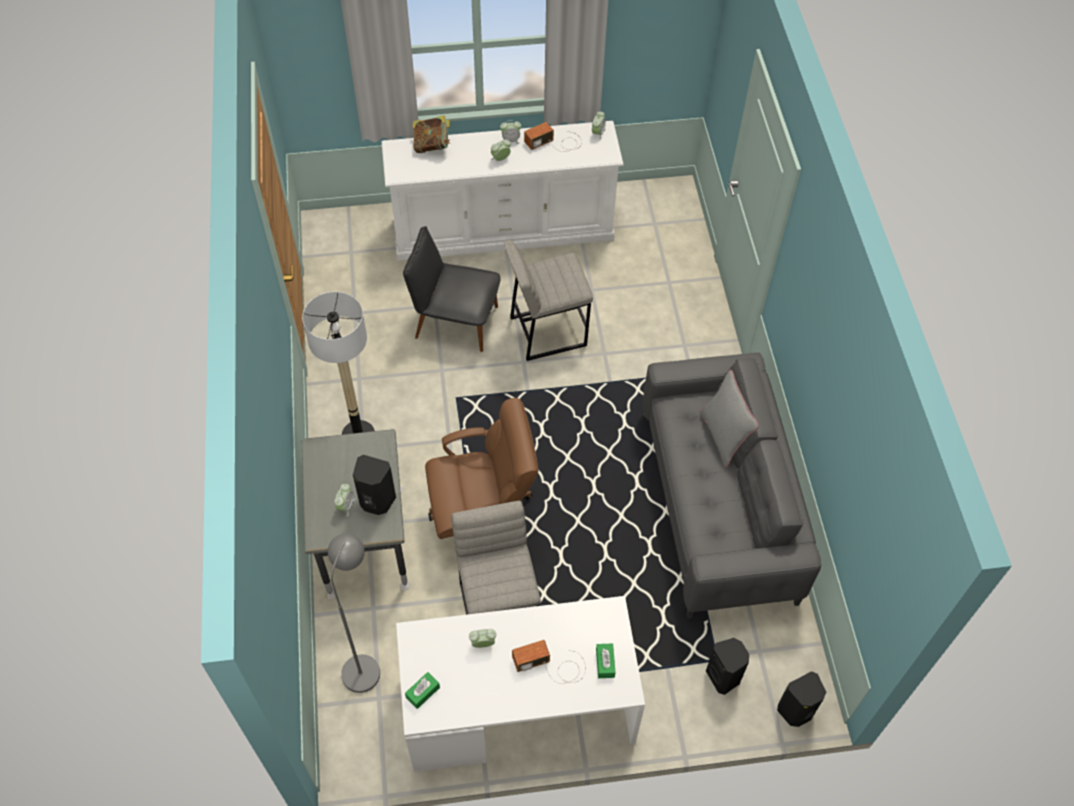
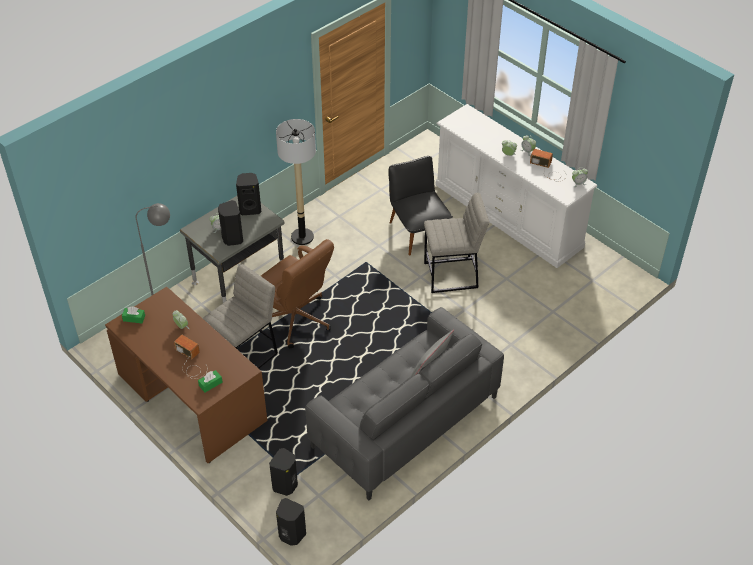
camera: 55 degrees right, 10 degrees down
(341, 452) = (250, 209): none -> black speaker
(432, 146) = (486, 124): book -> none
(518, 705) = (191, 398): white desk -> brown desk
(546, 332) = (452, 275): grey chair -> grey chair turned 135 degrees clockwise

